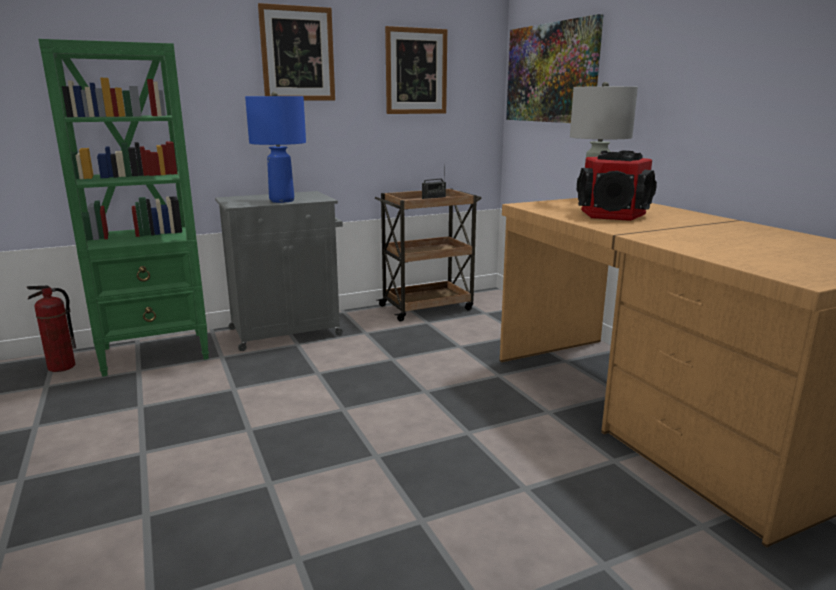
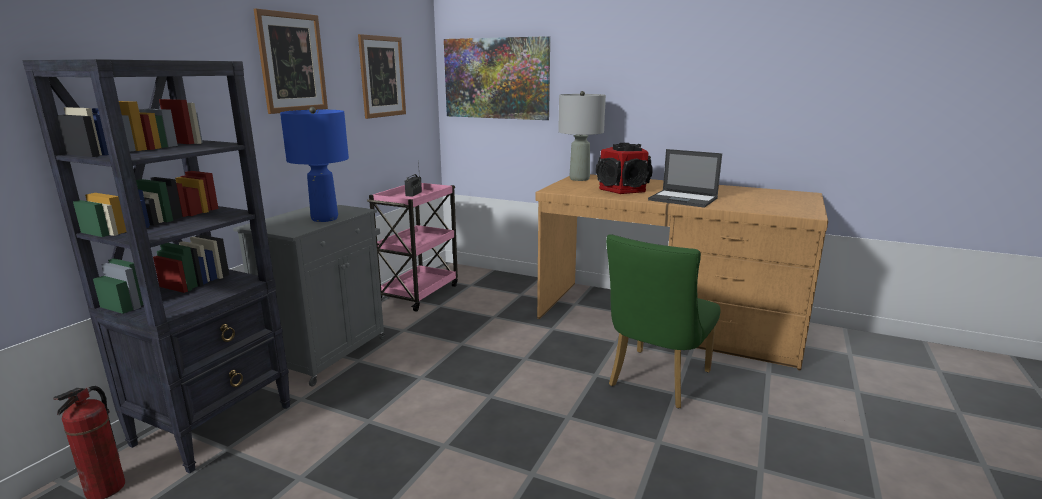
camera: 40 degrees left, 0 degrees up
(156, 353) = (215, 424): green bookcase -> black bookcase
(427, 307) = (419, 293): brown cart -> pink cart
(522, 466) = (655, 381): none -> green chair
(657, 234) = (683, 199): none -> laptop

